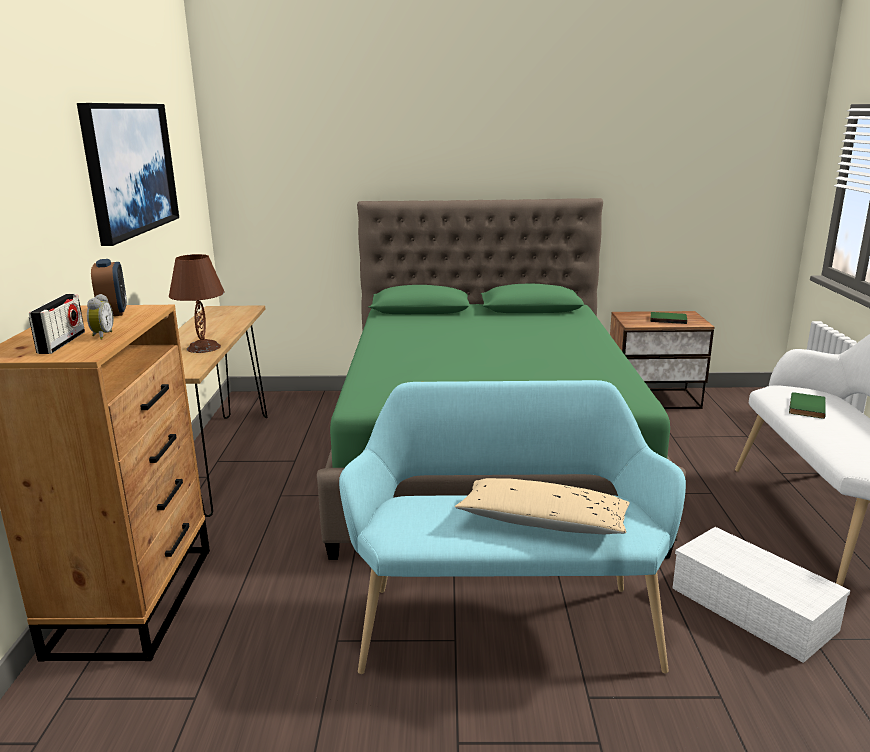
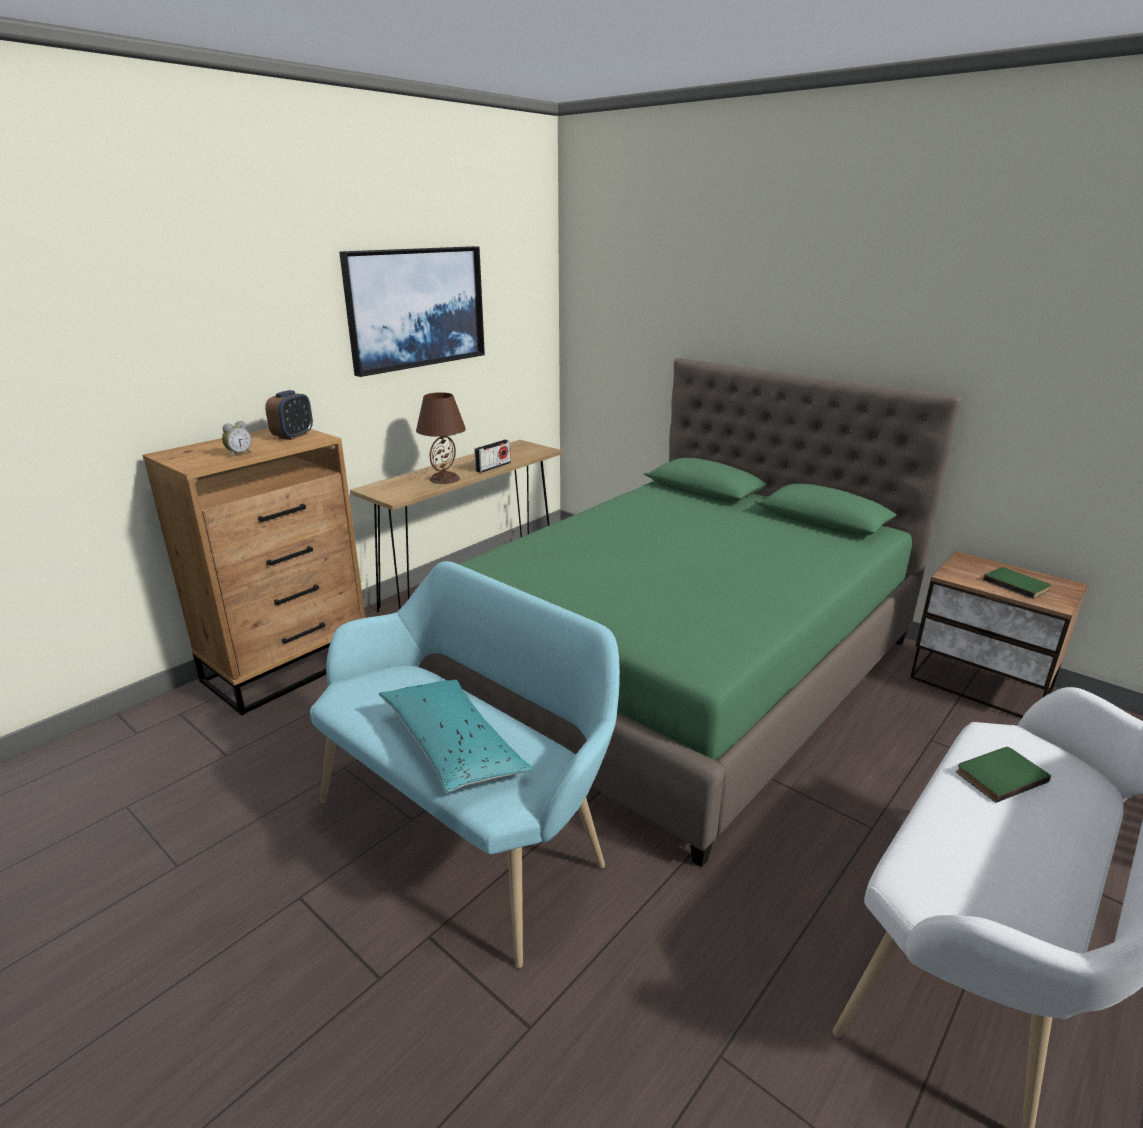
camera: 40 degrees right, 5 degrees up
(62, 342) = (210, 453): radio -> radio (493, 467)
(543, 522) = (453, 747): beige pillow -> turquoise pillow
(755, 609) = (707, 978): white storage box -> none

